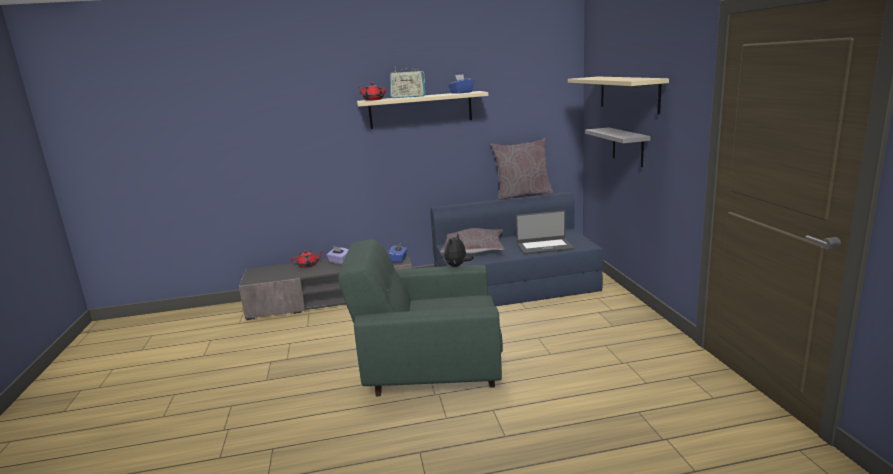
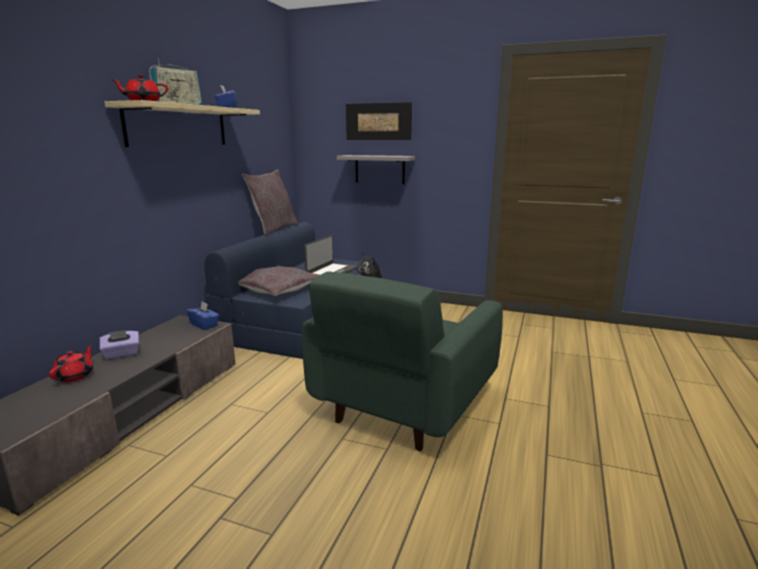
camera: 60 degrees left, 0 degrees up
(628, 93) = (378, 121): beige shelf -> picture

